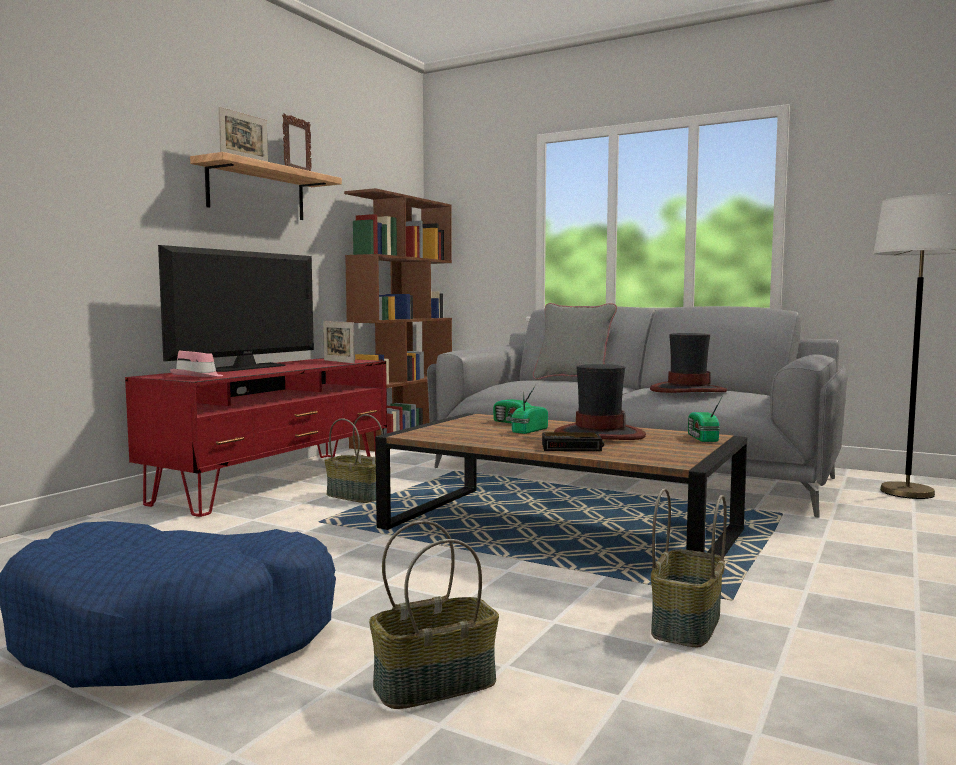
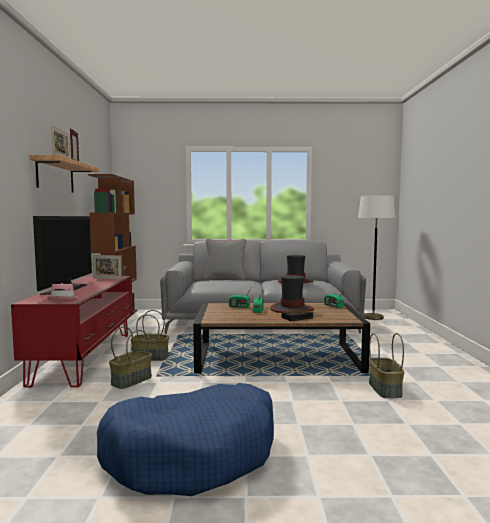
camera: 30 degrees left, 0 degrees up
(435, 683) = (341, 439): basket -> basket (131, 380)

